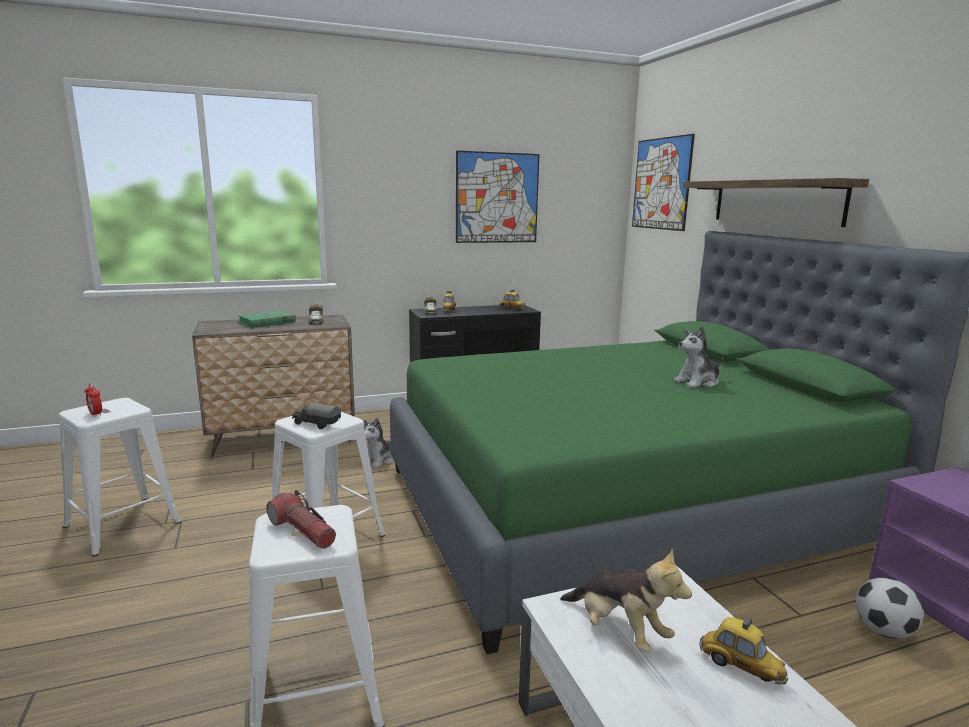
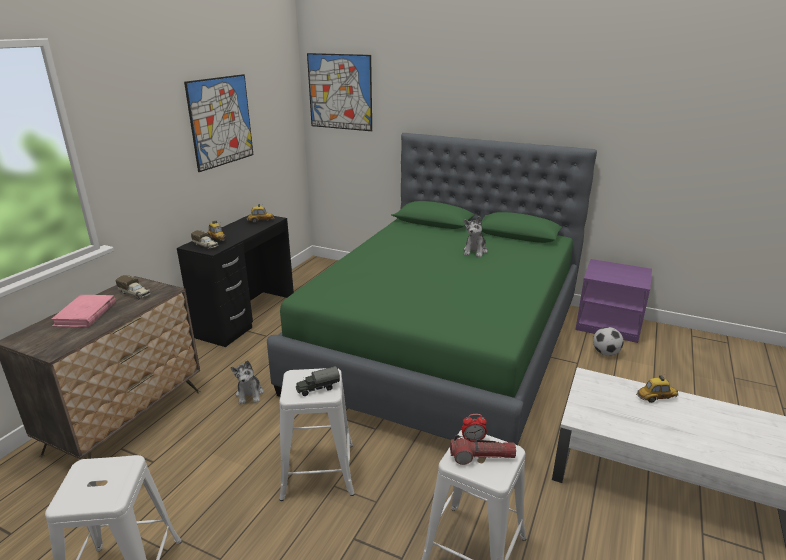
camera: 45 degrees left, 10 degrees up
(95, 414) = (100, 491): alarm clock -> alarm clock (473, 440)
(267, 322) = (85, 314): green book -> pink book
(619, 631) = (609, 412): plush toy -> none
(776, 202) = (455, 113): shelf -> none

